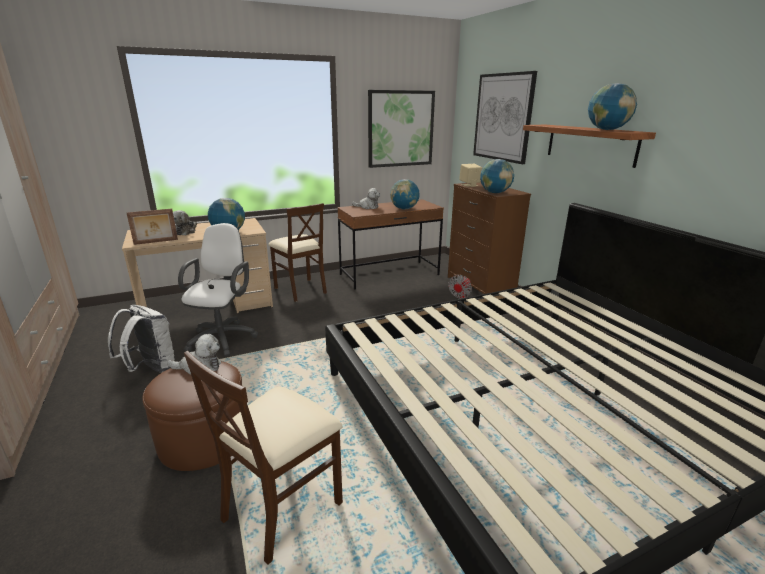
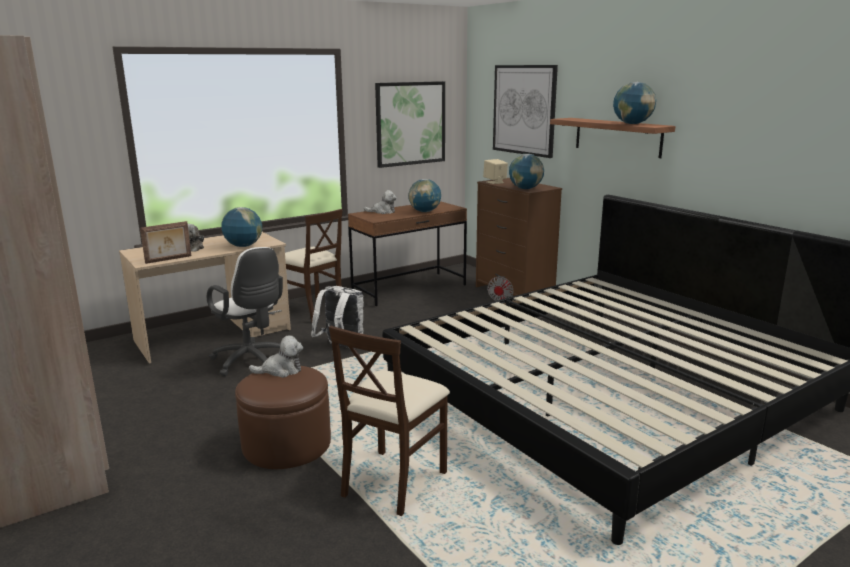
camera: 10 degrees left, 5 degrees down
(150, 368) = (186, 396): white backpack -> white backpack (341, 347)
(224, 337) = (251, 362): white office chair -> white office chair turned 135 degrees clockwise

